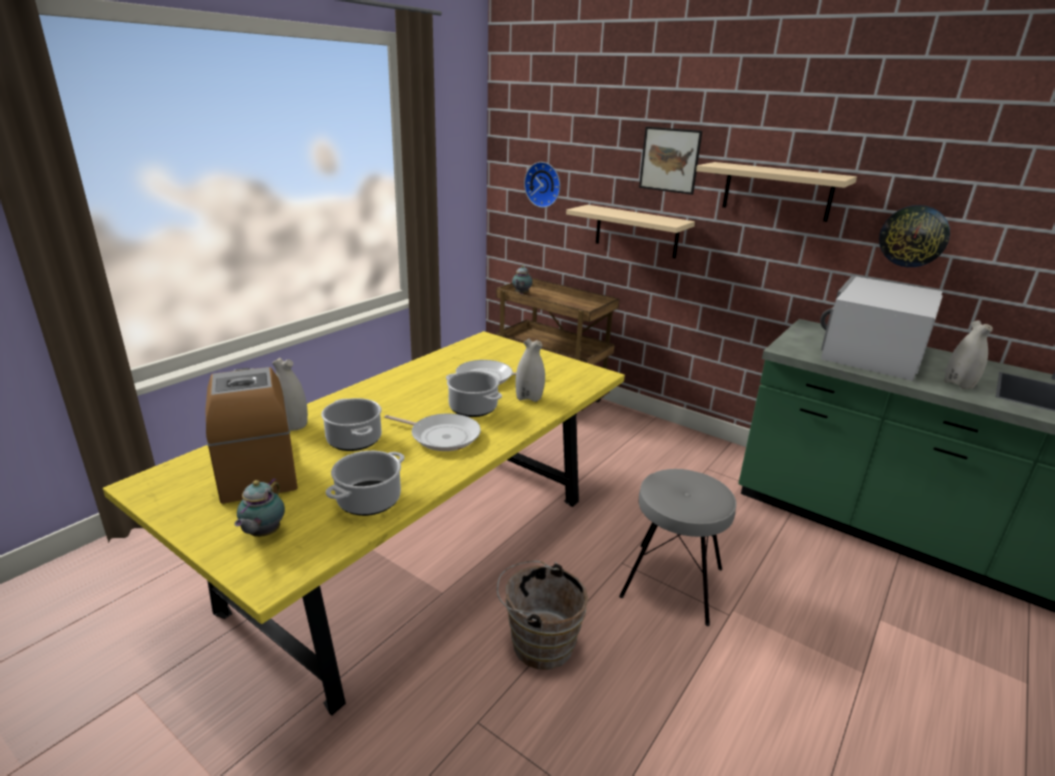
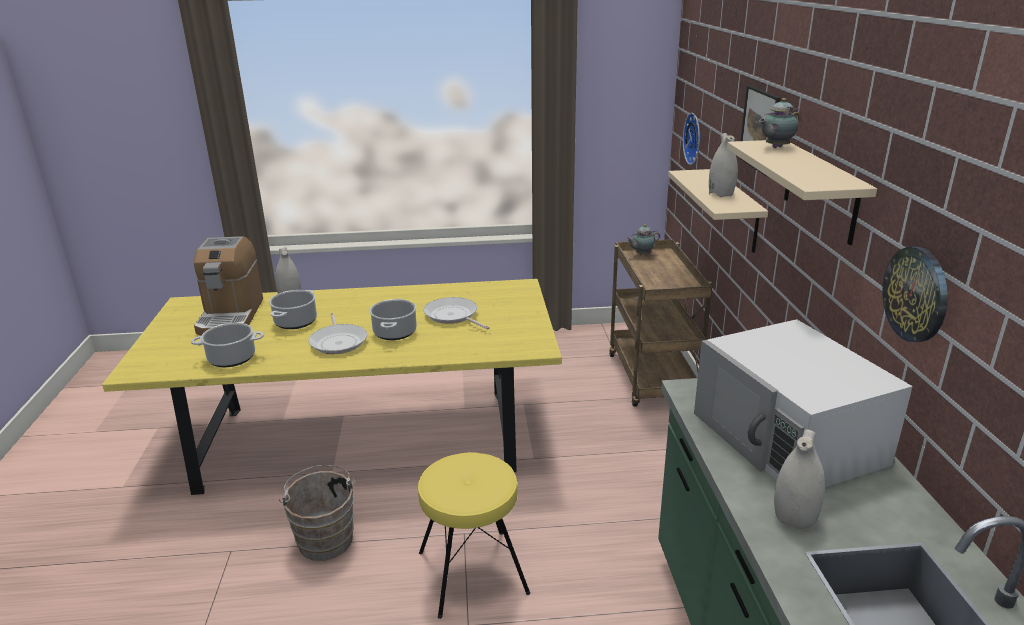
camera: 50 degrees right, 0 degrees up
(257, 467) = (231, 316): coffee machine -> coffee machine turned 150 degrees clockwise
(263, 534) = (168, 350): teapot -> teapot (775, 147)
(529, 398) = (444, 342): white vase -> white vase (721, 195)
(671, 582) = (471, 572): grey stool -> yellow stool
(872, 353) = (789, 438): white microwave -> white microwave turned 105 degrees counterclockwise

